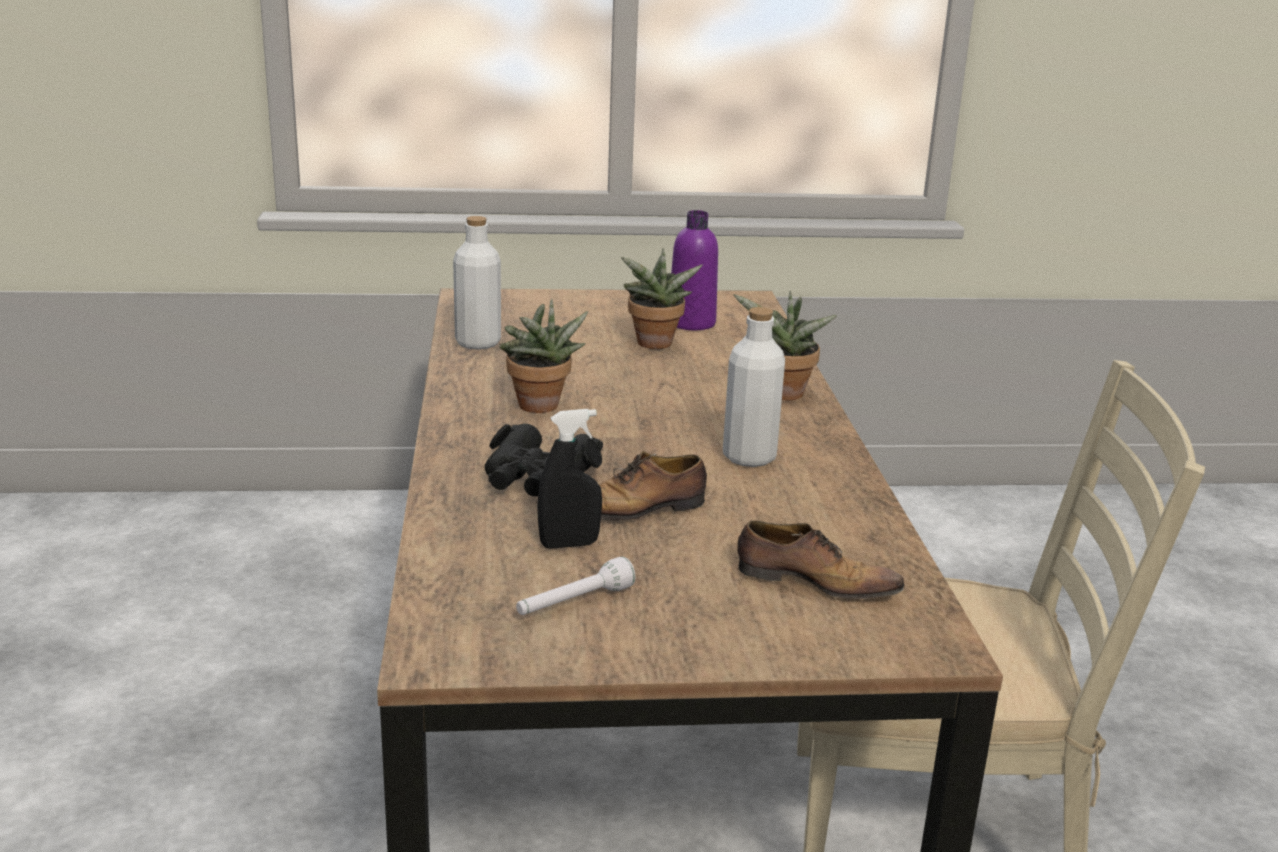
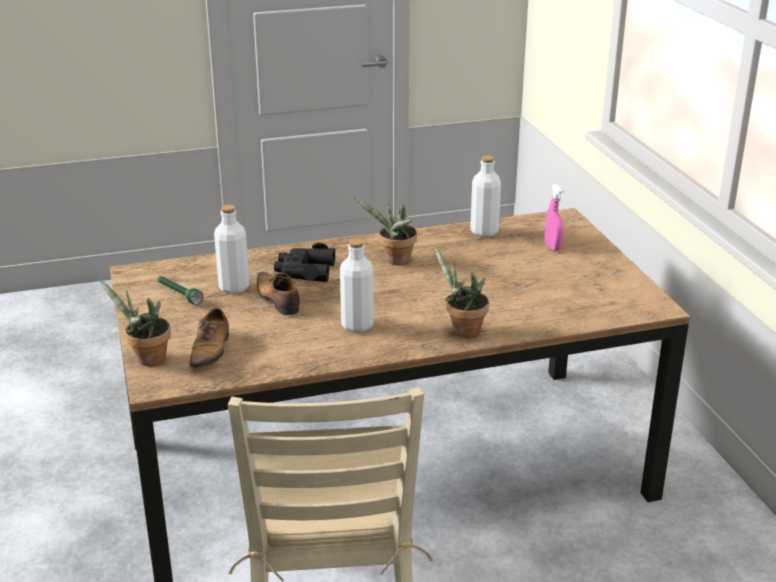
camera: 80 degrees right, 5 degrees up
(556, 316) = (552, 247): none -> pink spray bottle
(569, 544) = (234, 287): black spray bottle -> white bottle
(574, 603) = (179, 294): white flashlight -> green flashlight
(654, 345) = (523, 282): potted plant -> potted plant (146, 359)
(691, 323) = (579, 291): purple bottle -> none

